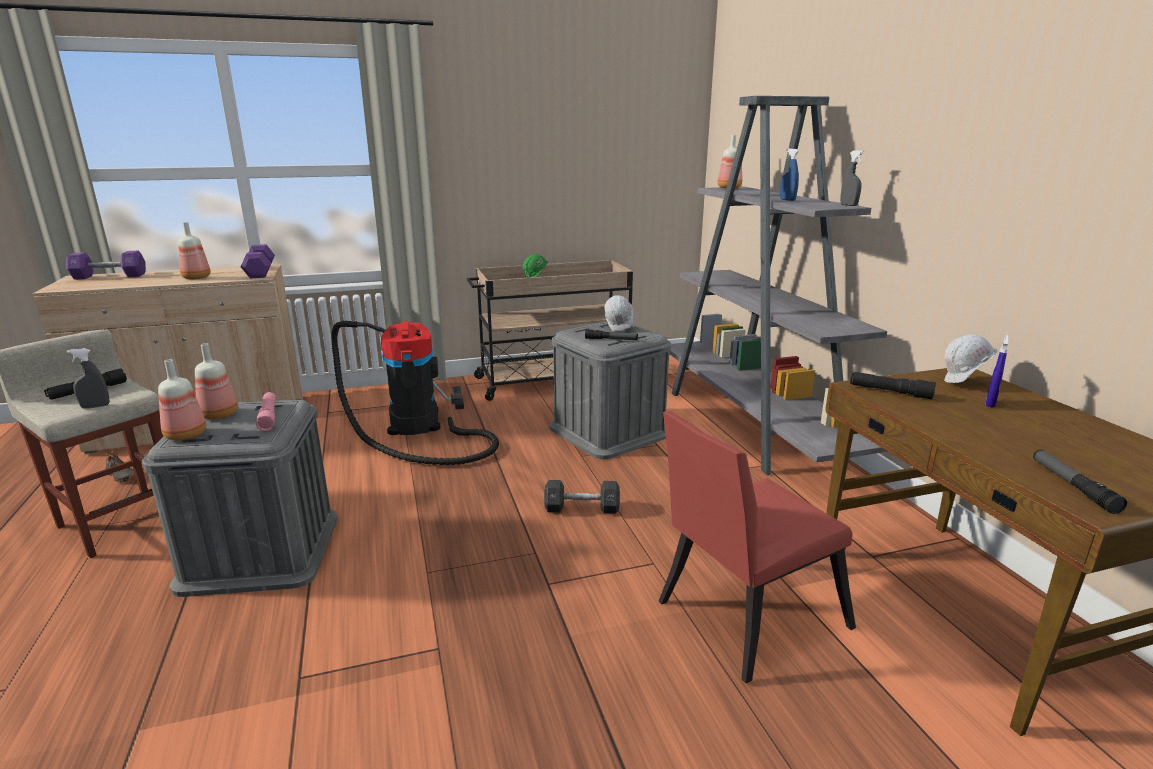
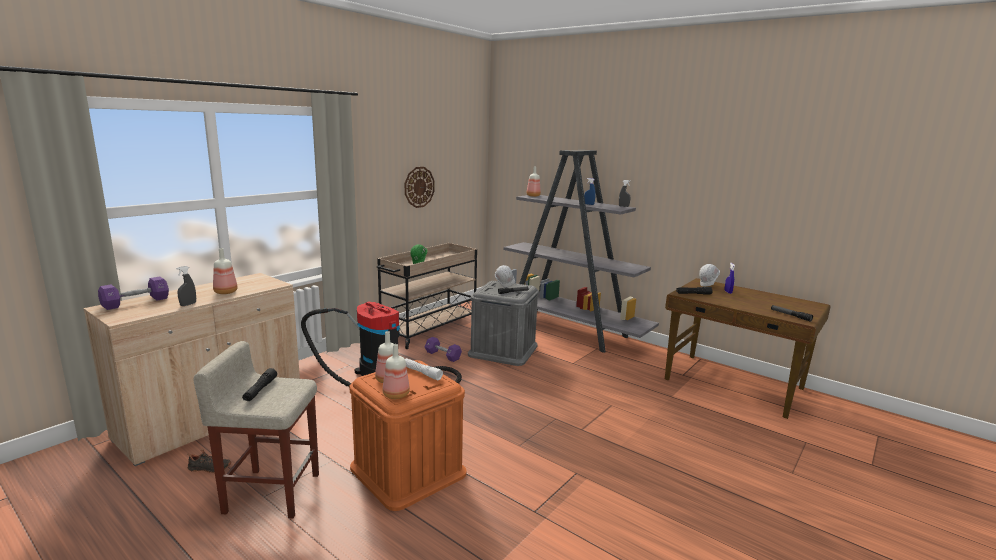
camera: 35 degrees left, 5 degrees down
(95, 406) = (292, 396): grey spray bottle -> grey spray bottle (188, 304)
(260, 272) = (265, 281): purple dumbbell -> purple dumbbell (443, 355)
(261, 551) = (408, 470): grey storage box -> orange storage box
(268, 417) = (421, 373): pink flashlight -> white flashlight
(561, 170) = (419, 187): none -> wall clock
(582, 508) = (547, 392): black dumbbell -> none
(742, 617) = (670, 413): red chair -> none

